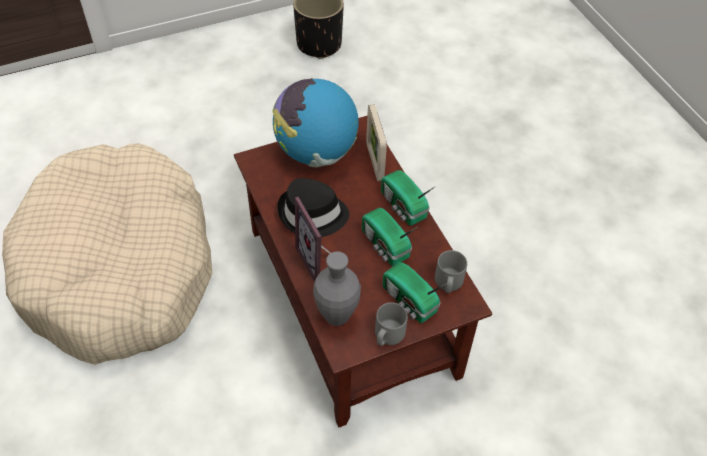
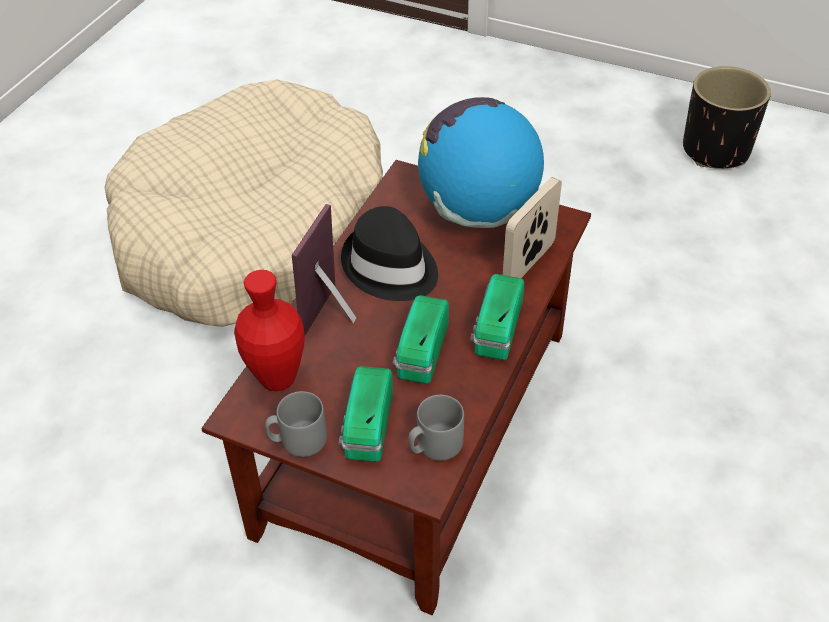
camera: 50 degrees right, 5 degrees down
(336, 316) = (277, 379): grey vase -> red vase

